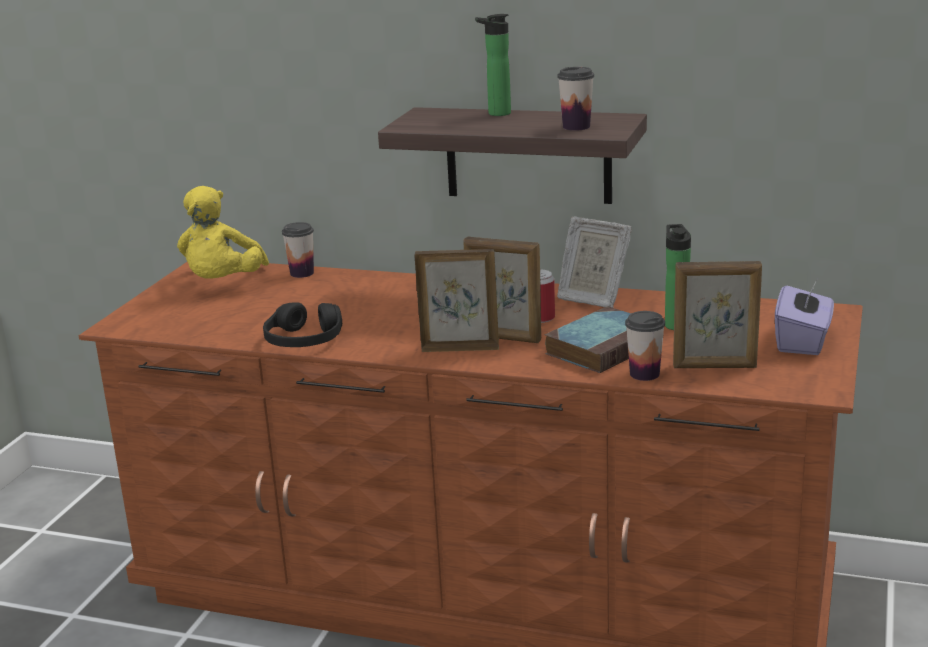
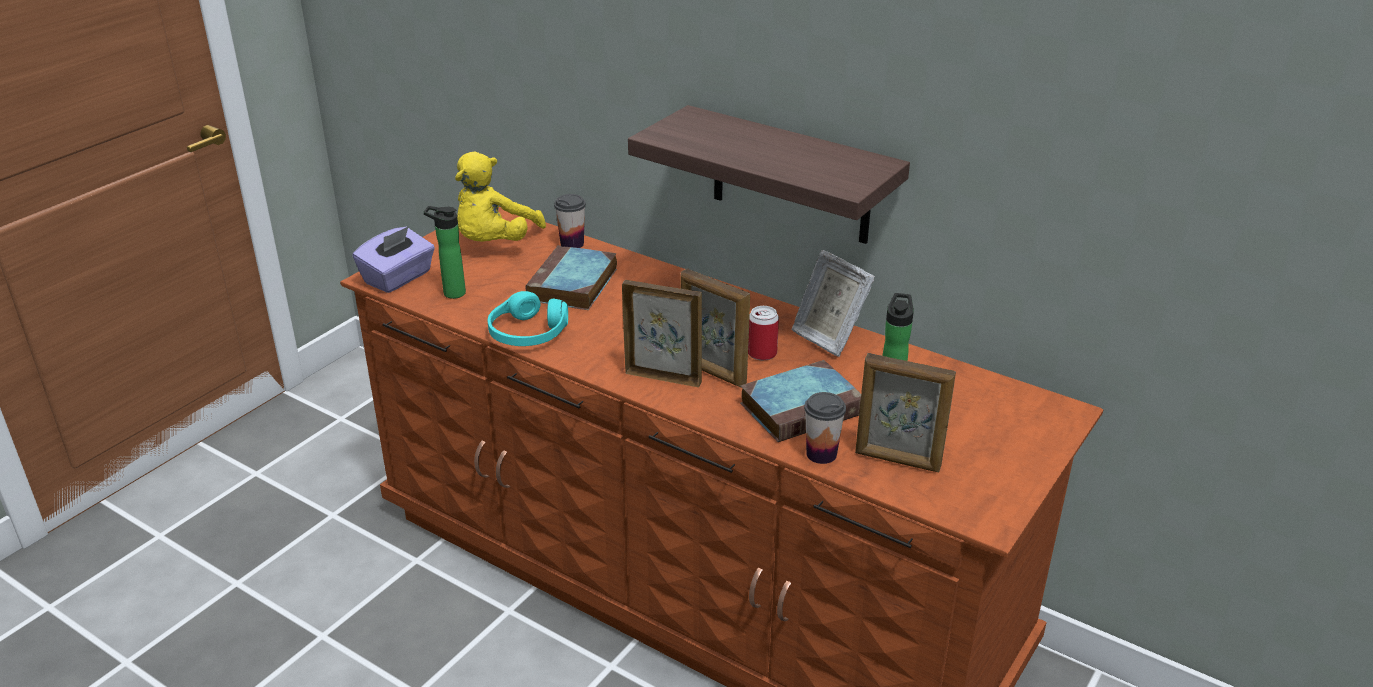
camera: 15 degrees right, 10 degrees up
(304, 340) = (528, 333): black headphones -> turquoise headphones
(324, 301) = (573, 285): none -> book
(495, 114) = (758, 132): bottle -> bottle (451, 293)
(576, 127) = (822, 170): cup -> none
(803, 341) = (1008, 447): purple tissue box -> purple tissue box (398, 278)

